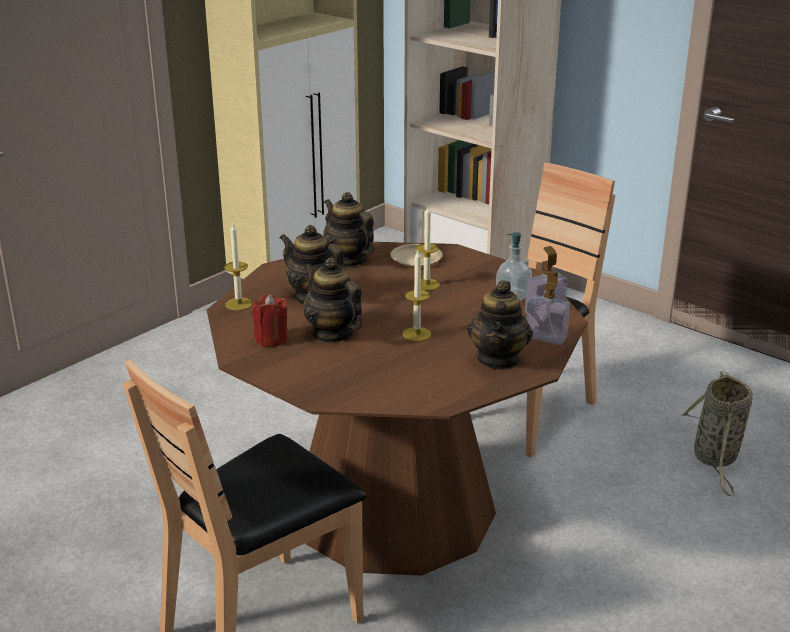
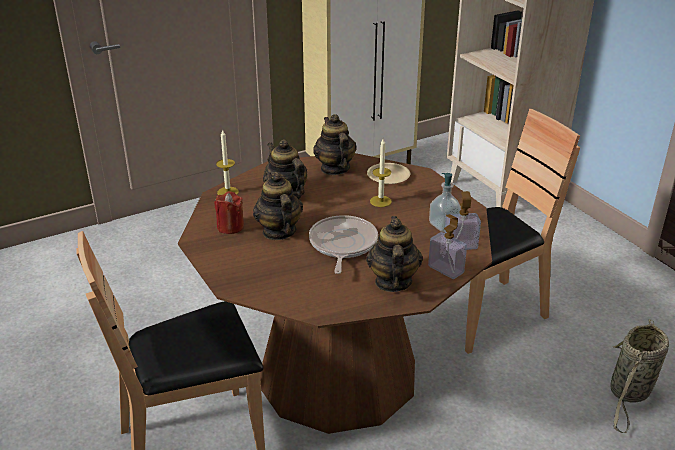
camera: 20 degrees right, 5 degrees up
(416, 334) = (342, 245): candle -> frying pan
(499, 359) = (392, 282): teapot -> teapot turned 150 degrees clockwise

